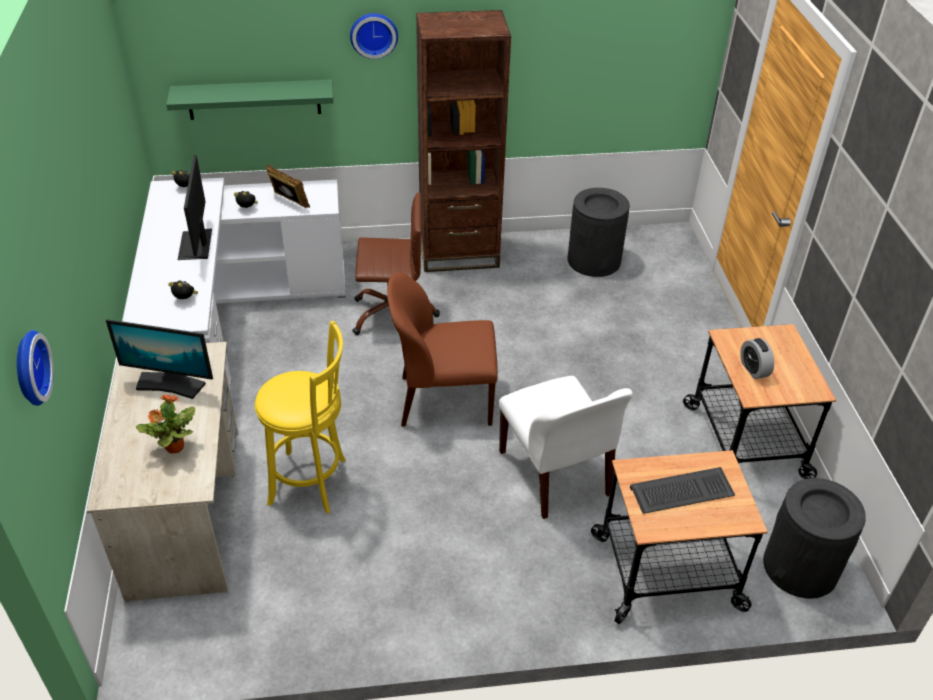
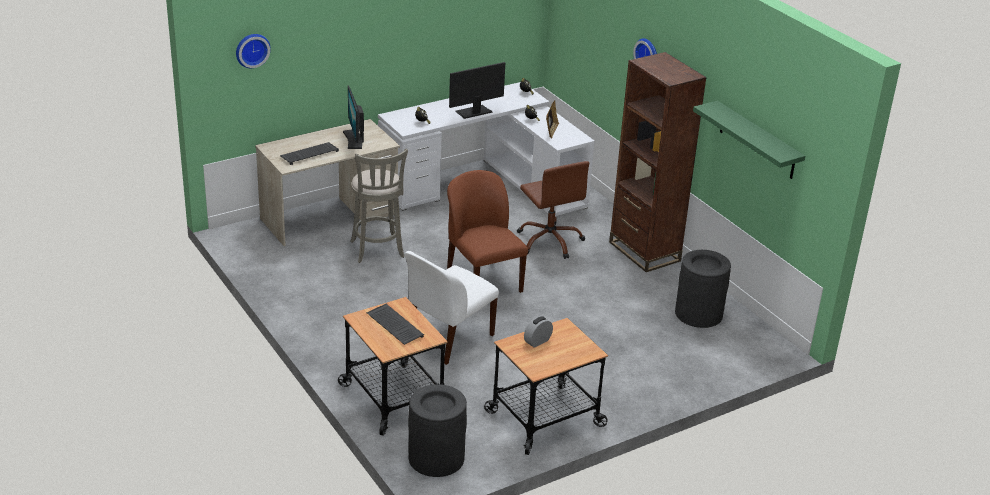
camera: 65 degrees right, 10 degrees down
(174, 447) = (309, 154): potted plant -> keyboard
(254, 99) = (590, 64): green shelf -> green shelf (757, 140)
(312, 482) = (377, 251): yellow stool -> grey stool

